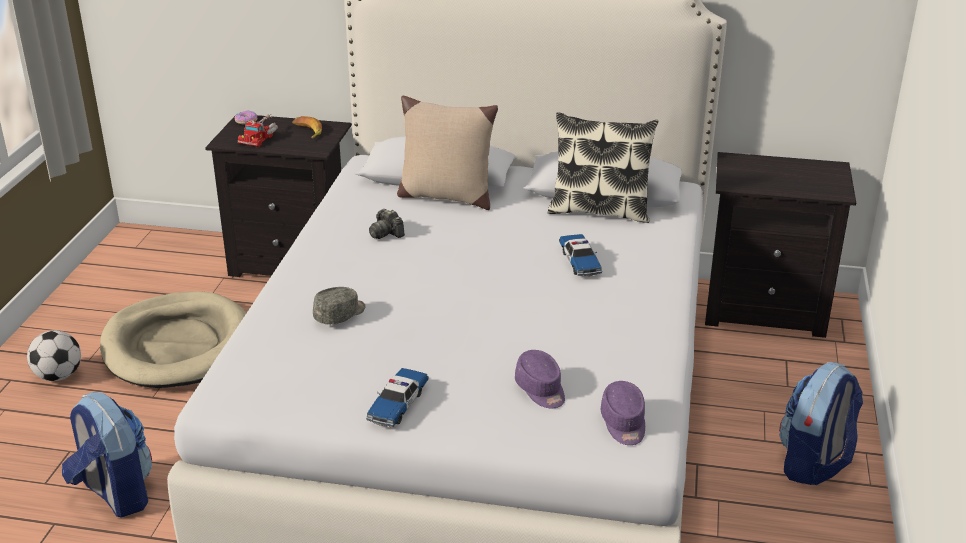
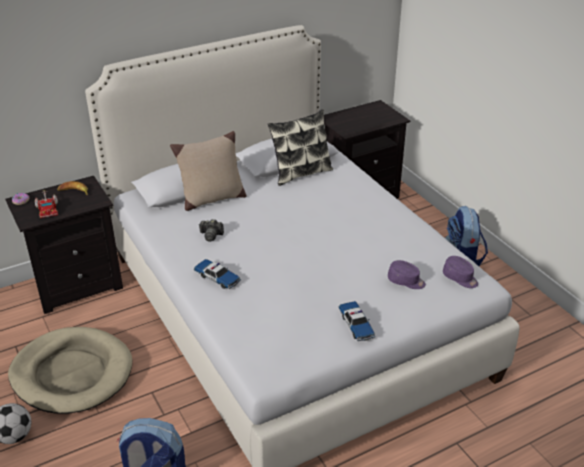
camera: 40 degrees left, 5 degrees up
(340, 314) = (258, 293): grey cap -> none
(579, 261) = (330, 205): toy car -> toy car (217, 278)

